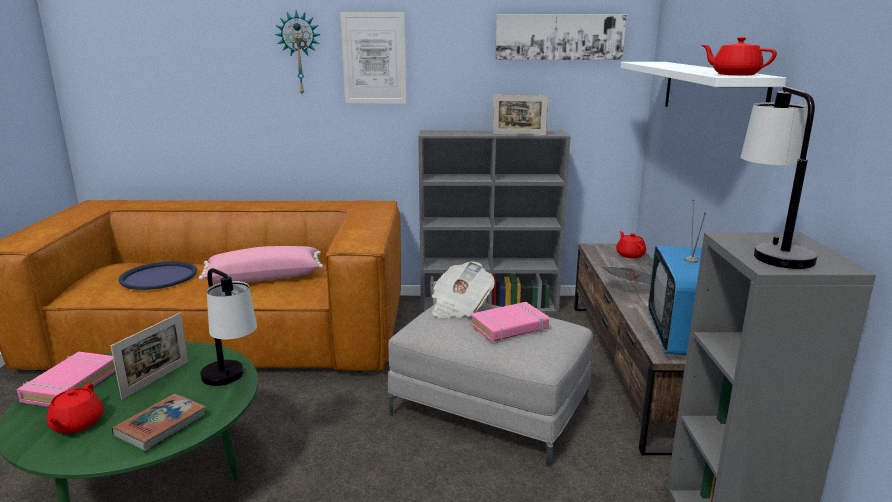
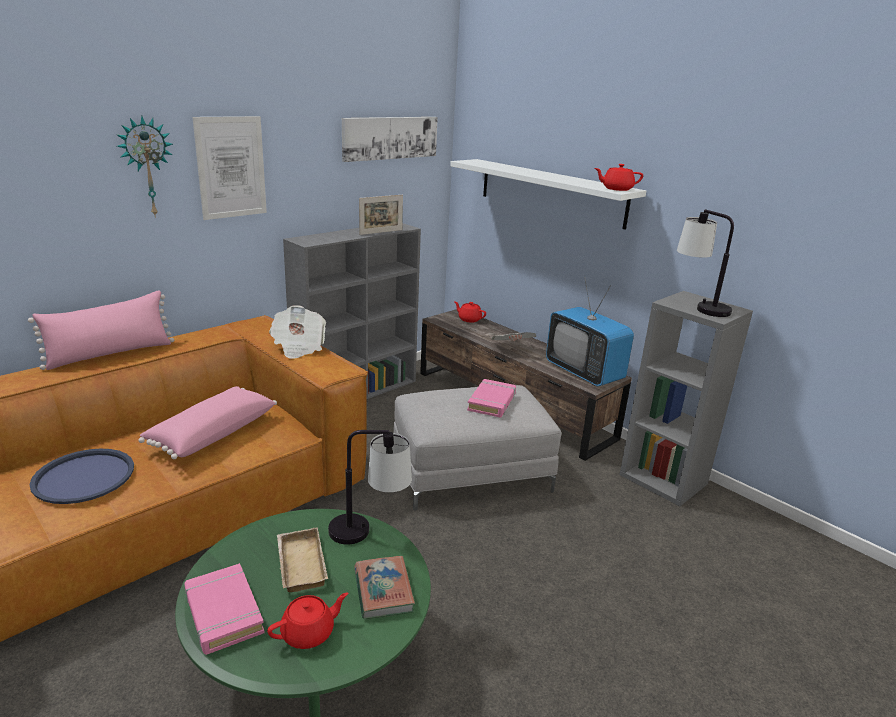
camera: 45 degrees left, 5 degrees up
(76, 424) = (309, 633): red teapot -> red teapot turned 75 degrees counterclockwise
(156, 379) = (299, 564): picture frame -> beige tray
(253, 202) = (110, 354): none -> pink pillow
(459, 307) = (435, 399): newspaper -> newspaper (298, 346)

